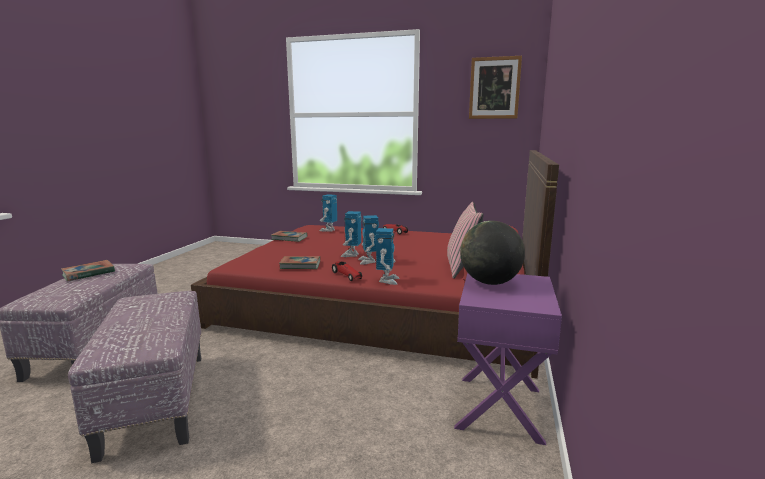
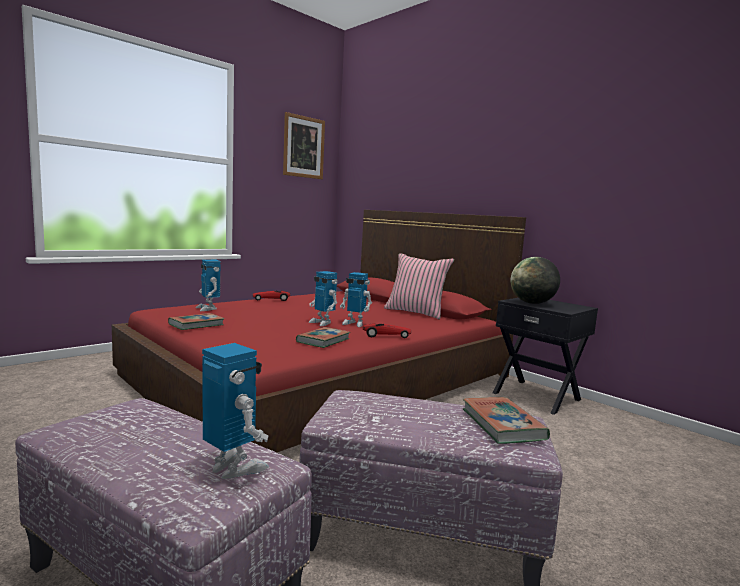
camera: 60 degrees left, 5 degrees down
(88, 273) = (125, 437): book -> book (502, 425)
(387, 280) = (419, 331): toy robot -> toy robot (234, 468)
(501, 408) = (537, 396): purple nightstand -> black nightstand

